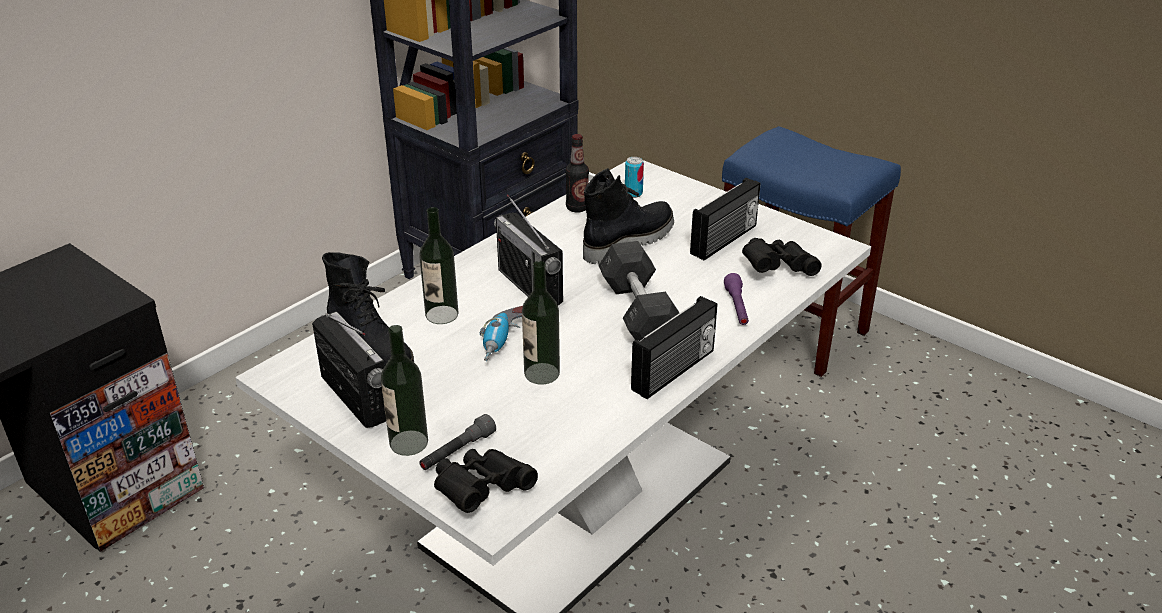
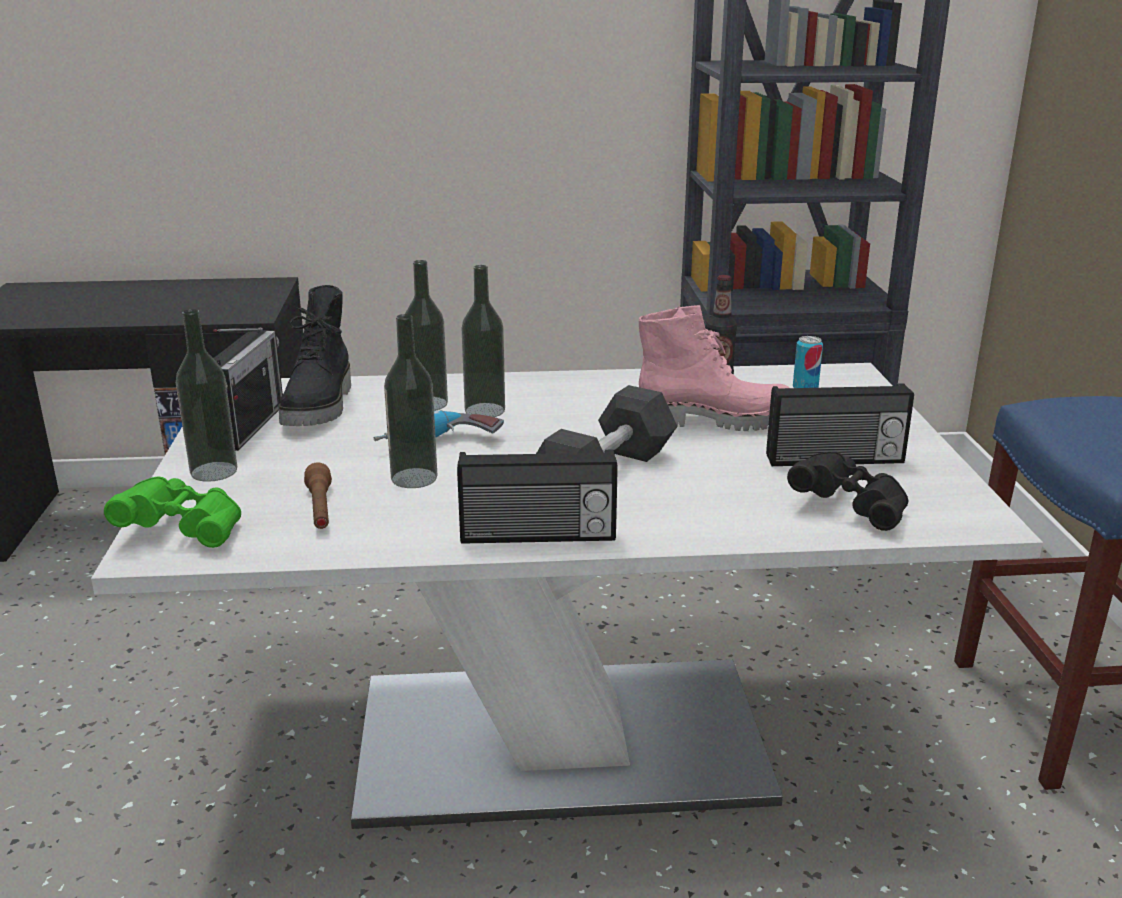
camera: 45 degrees right, 10 degrees down
(457, 452) = (230, 495): grey flashlight -> none
(481, 491) = (184, 530): black binoculars -> green binoculars
(488, 301) = (485, 410): none -> bottle
(530, 286) = (544, 415): radio -> none
(531, 426) = (320, 509): none -> brown flashlight
(627, 241) = (715, 420): black boot -> pink boot
(737, 307) = (724, 518): purple flashlight -> none

